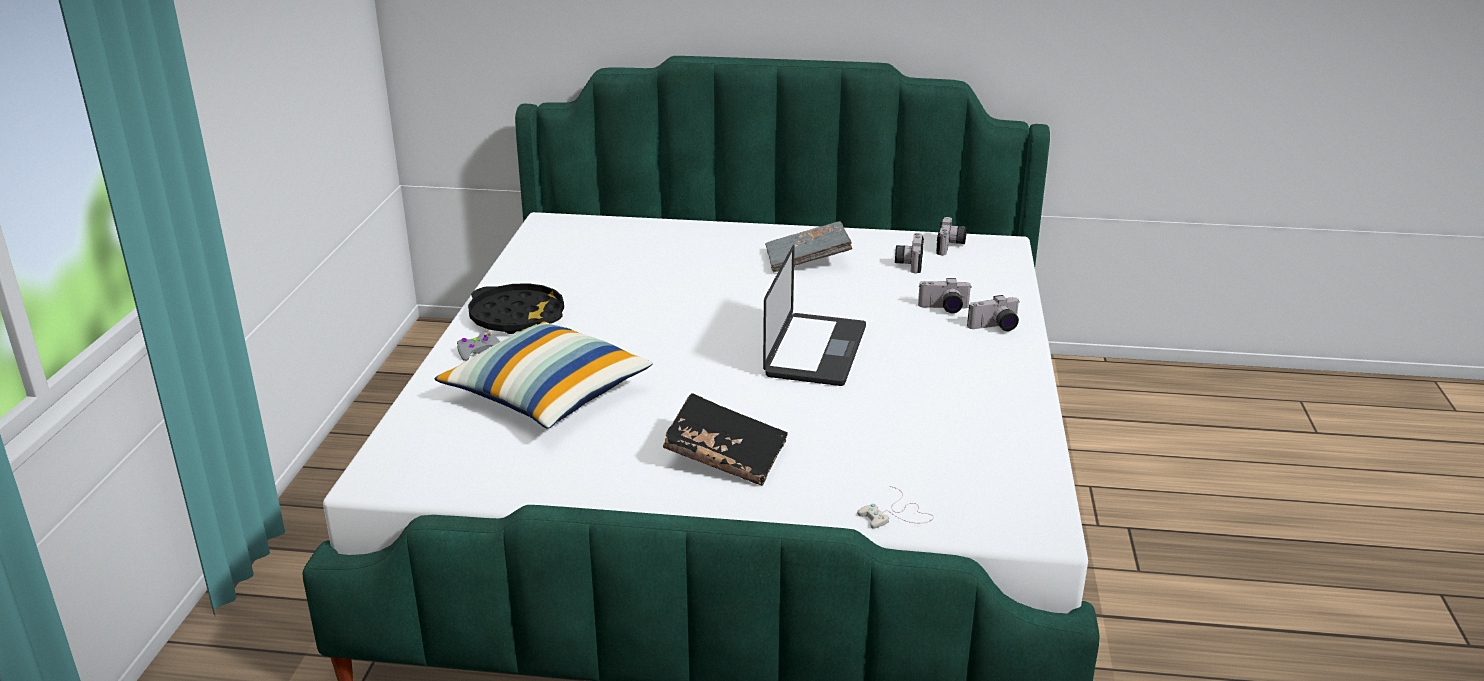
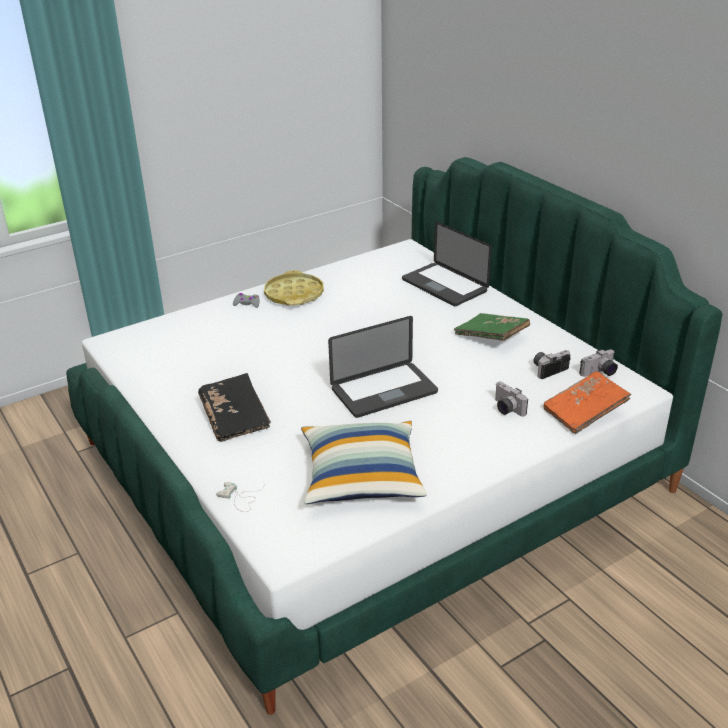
camera: 50 degrees right, 5 degrees up
(517, 316) = (294, 294): black tray -> yellow tray
(546, 396) = (229, 342): pillow -> pillow (361, 477)
(667, 238) = (444, 286): none -> laptop
(807, 261) = (491, 337): grey book -> green book
(995, 328) = (511, 438): camera -> none
(1003, 280) = (584, 412): none -> orange book

